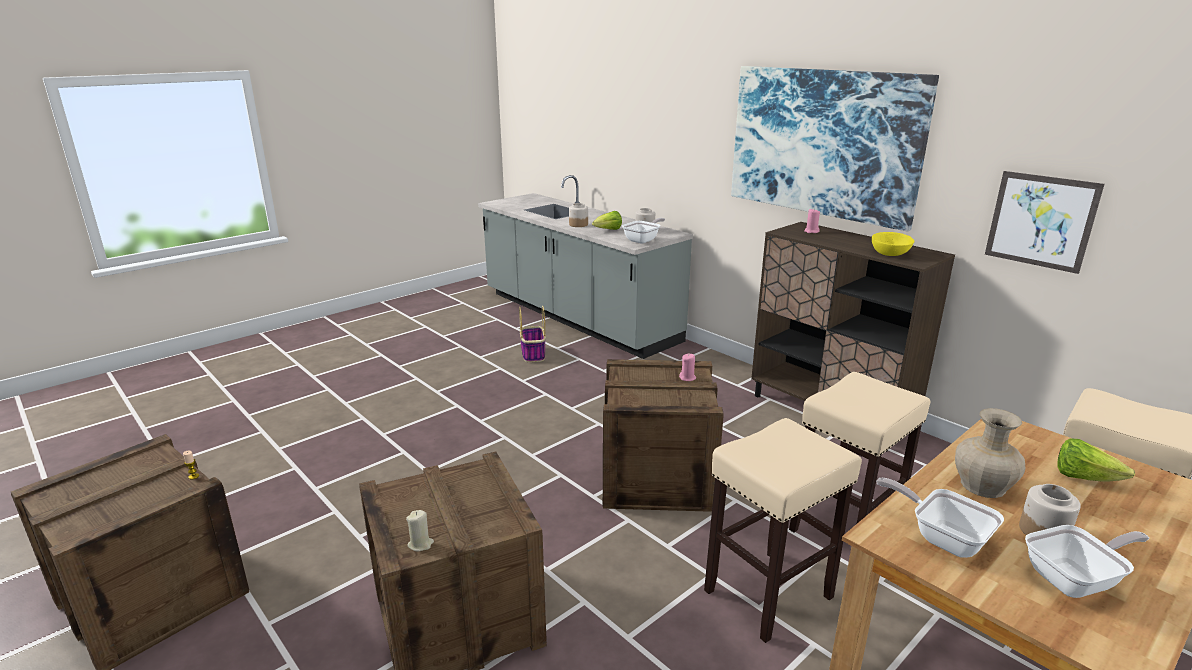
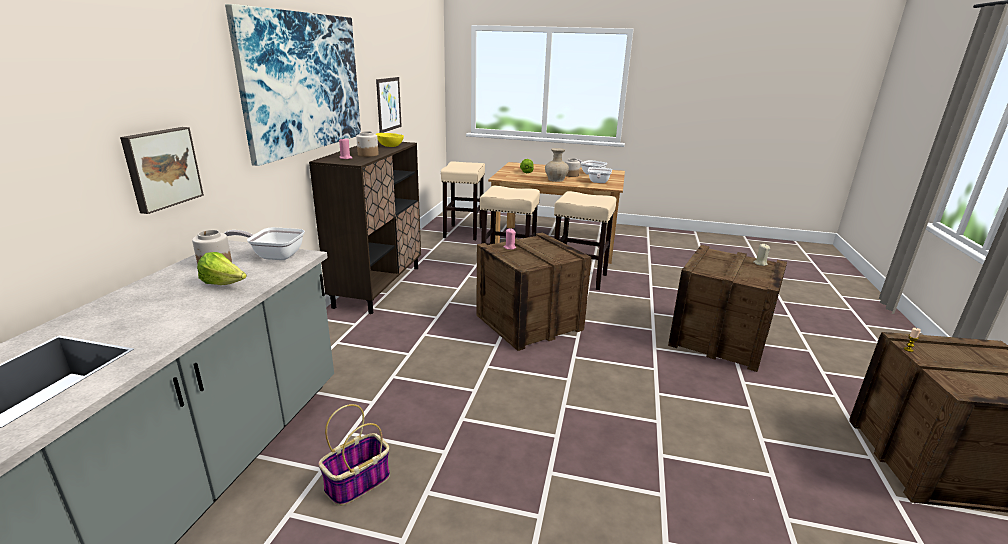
camera: 125 degrees left, 0 degrees up
(578, 224) = (187, 314): jar -> jar (368, 154)
(671, 168) = (161, 168): none -> picture

